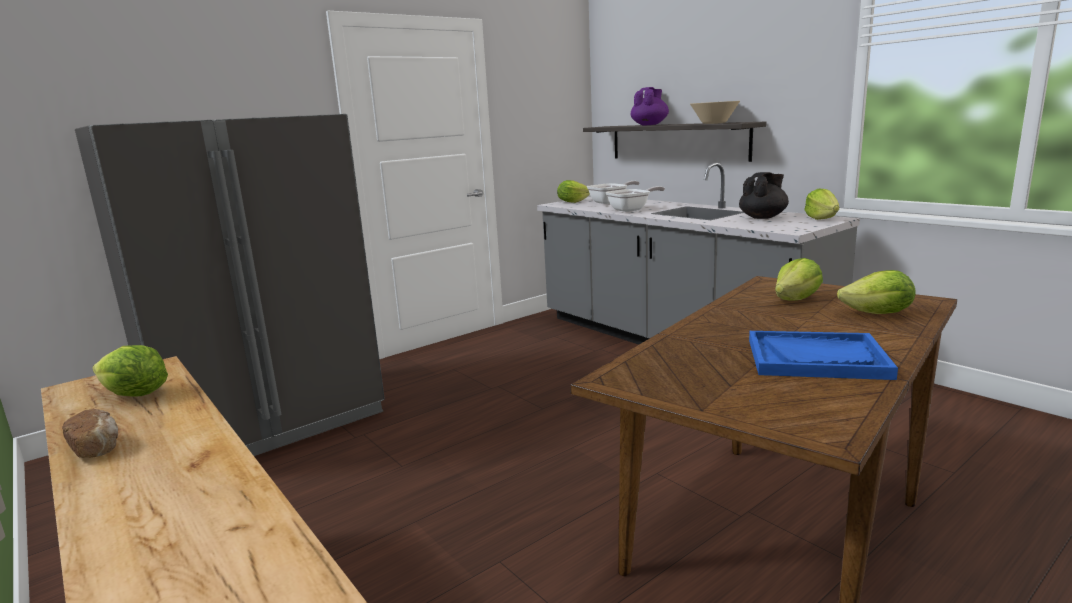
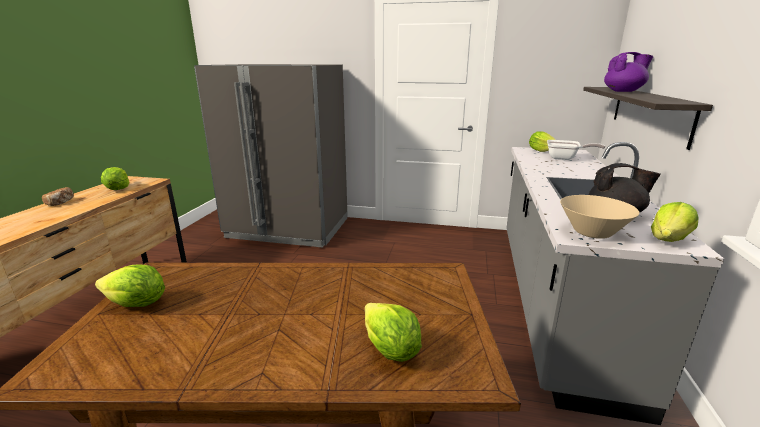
camera: 50 degrees right, 5 degrees up
(632, 209) = (549, 169): frying pan -> none
(714, 123) = (656, 98): beige bowl -> beige bowl (592, 233)
(796, 300) = (398, 296): lettuce -> lettuce (136, 304)
(816, 358) = (224, 338): blue tray -> none

